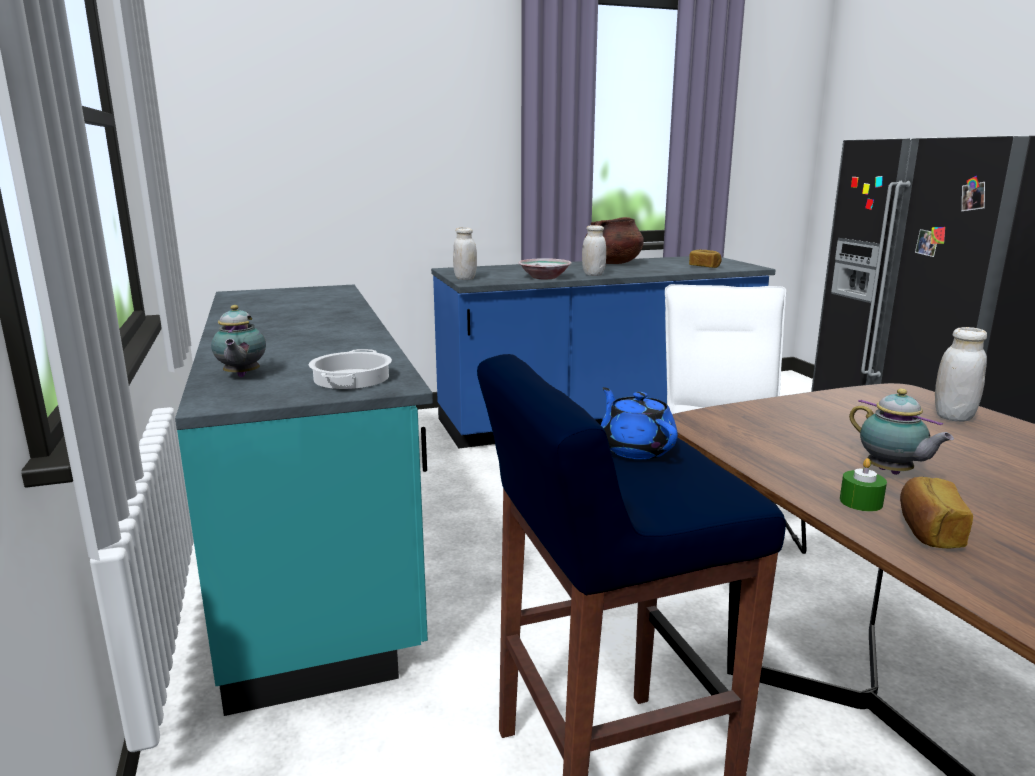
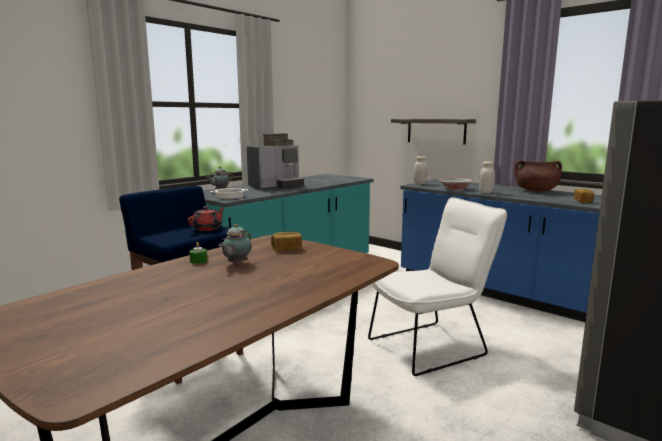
camera: 60 degrees right, 5 degrees down
(301, 335) = (277, 186): none -> coffee machine
(399, 181) = (436, 131): none -> shelf
(636, 449) = (207, 229): blue teapot -> red teapot
(927, 531) = (176, 269): bread -> bread (287, 248)
(953, 417) = (340, 272): white jar -> none

